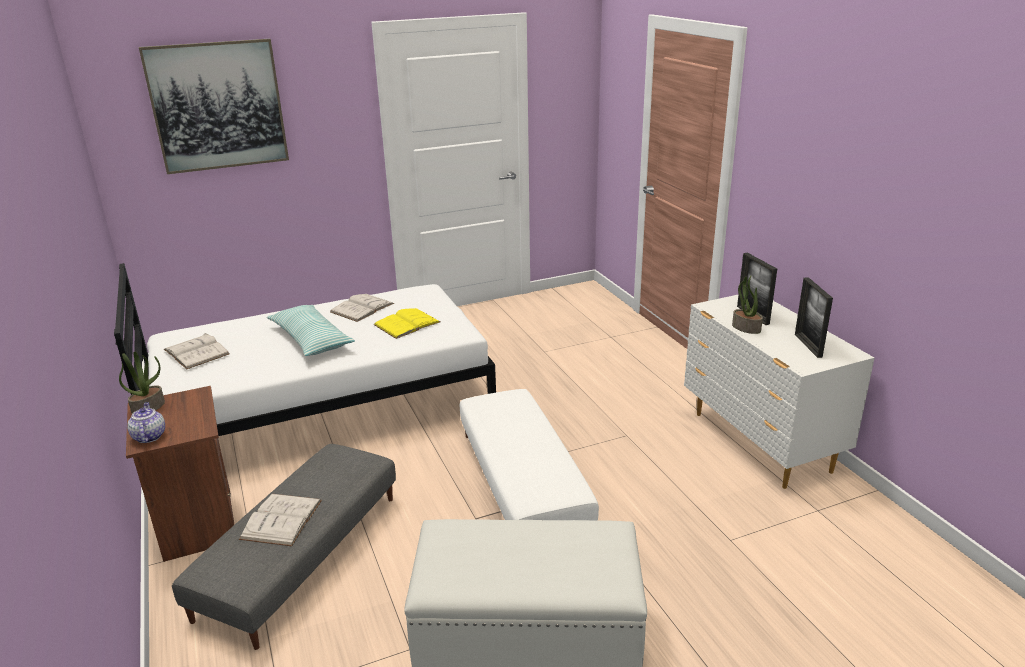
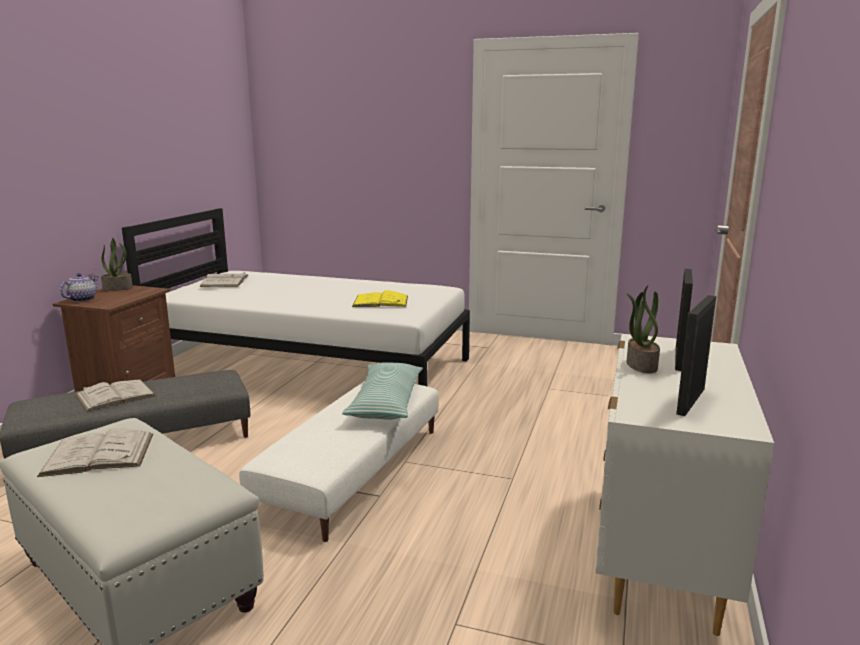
camera: 40 degrees right, 10 degrees down
(217, 106) = (340, 106): picture -> none
(311, 339) = (299, 293): pillow -> pillow (386, 402)
(362, 308) = (373, 286): white book -> white book (99, 454)

